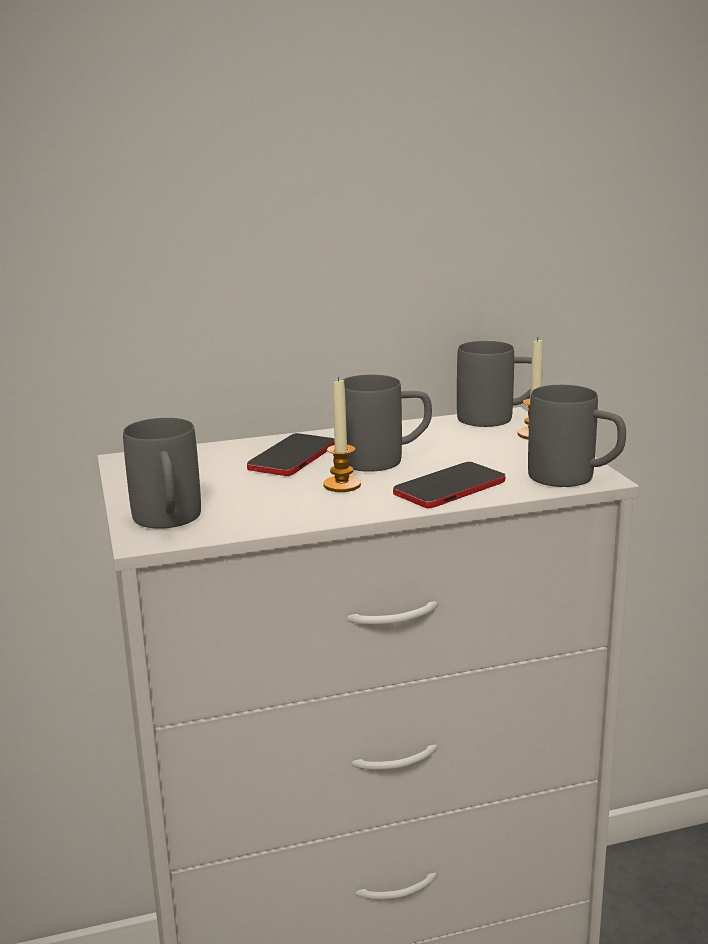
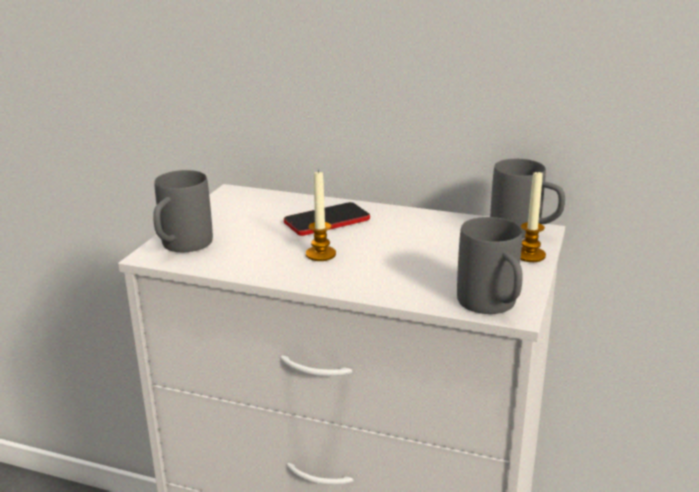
camera: 35 degrees right, 5 degrees up
(386, 460) = (382, 243): grey mug -> none
(449, 487) = (387, 281): phone -> none

